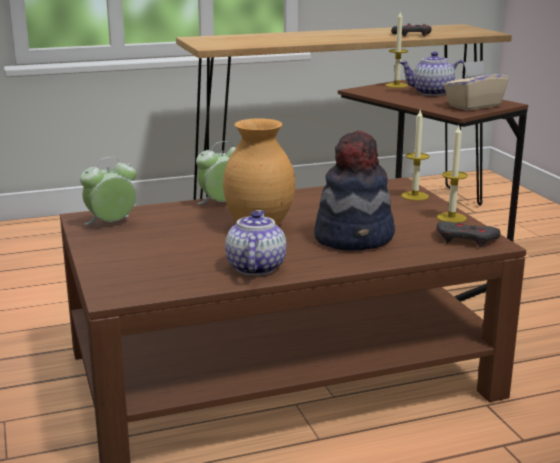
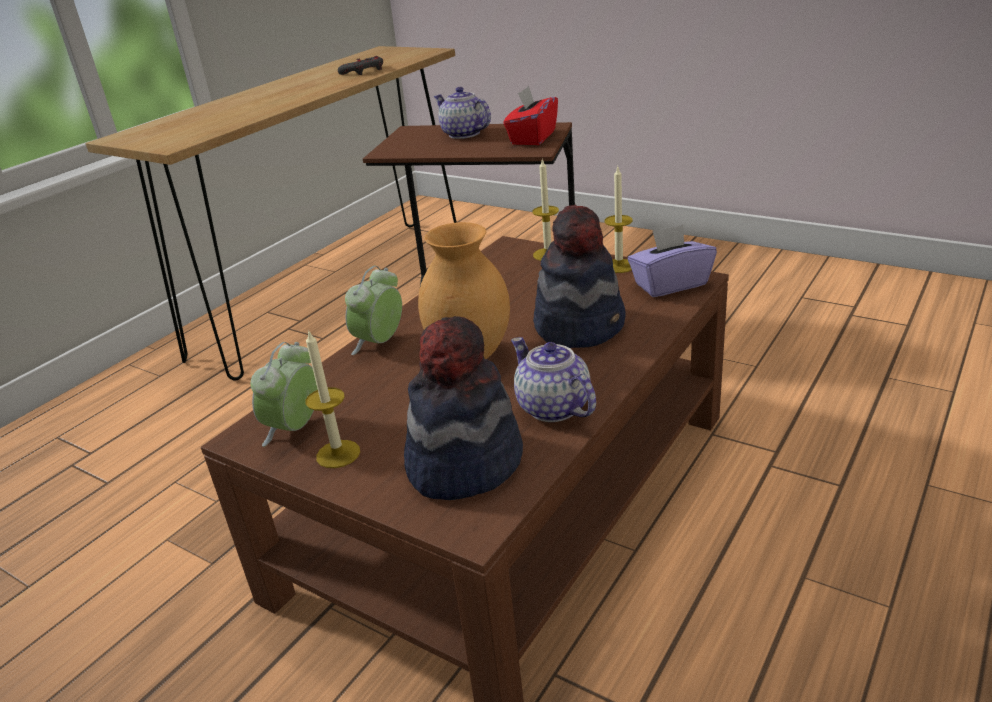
camera: 35 degrees left, 10 degrees up
(160, 269) = (463, 462): none -> hat
(396, 85) = (411, 135): candle -> candle (338, 454)
(432, 93) = (463, 134): teapot -> teapot turned 75 degrees clockwise
(466, 239) = (670, 284): grey game controller -> purple tissue box
(473, 106) = (532, 138): beige tissue box -> red tissue box

